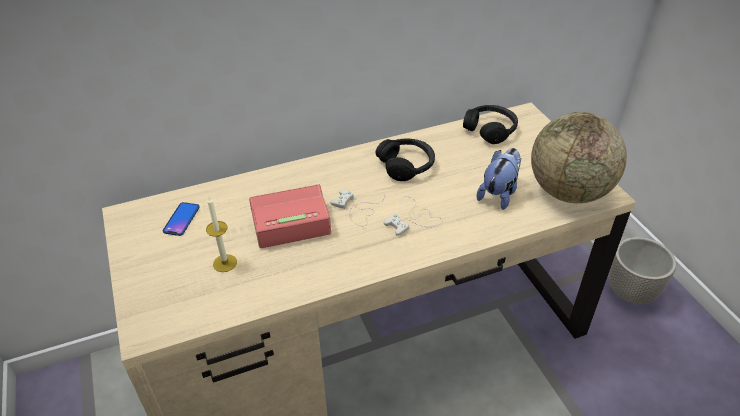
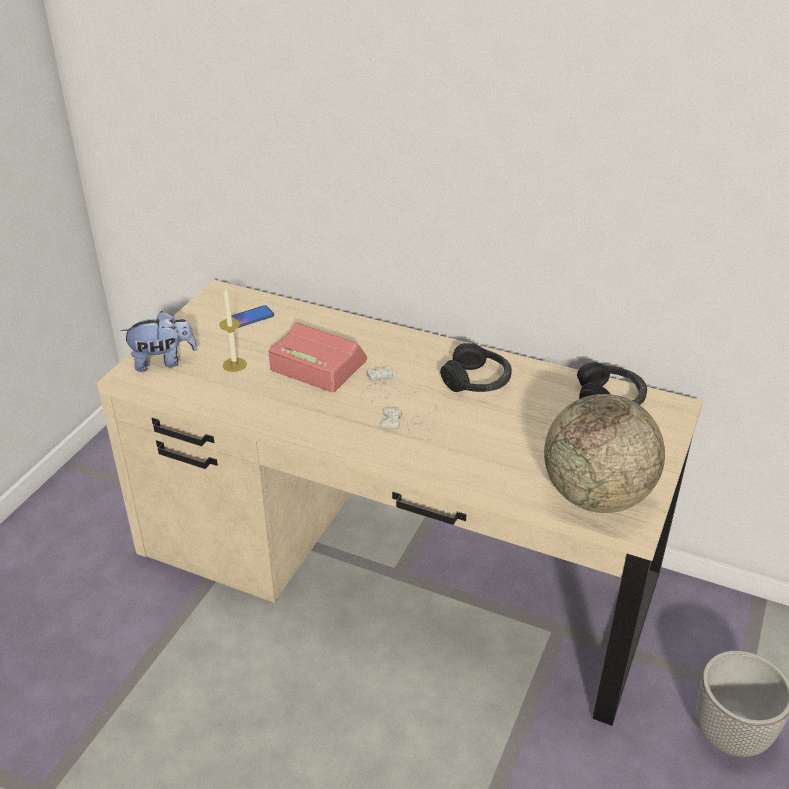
camera: 45 degrees right, 5 degrees down
(499, 194) = (523, 454): plush toy -> plush toy (163, 361)

